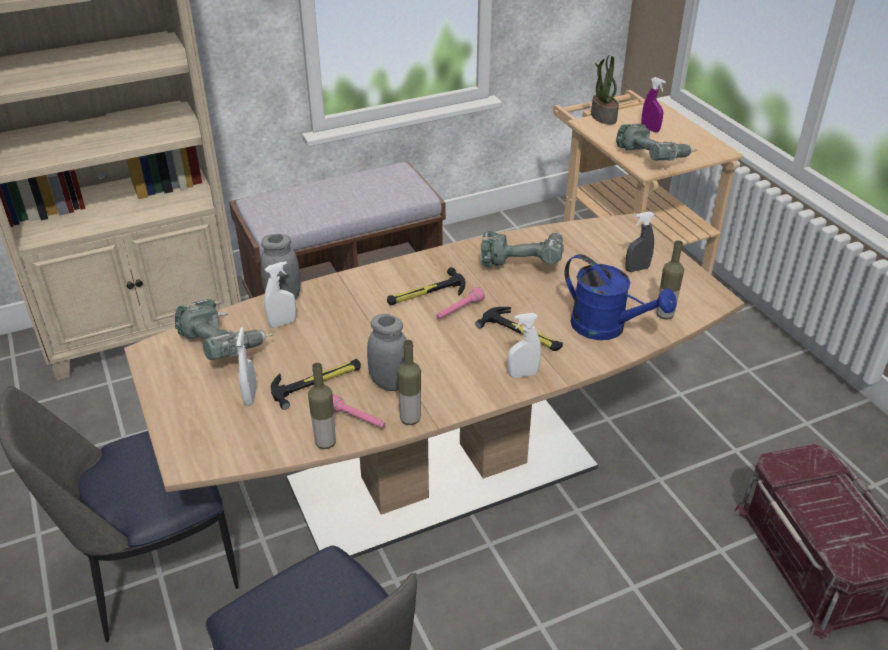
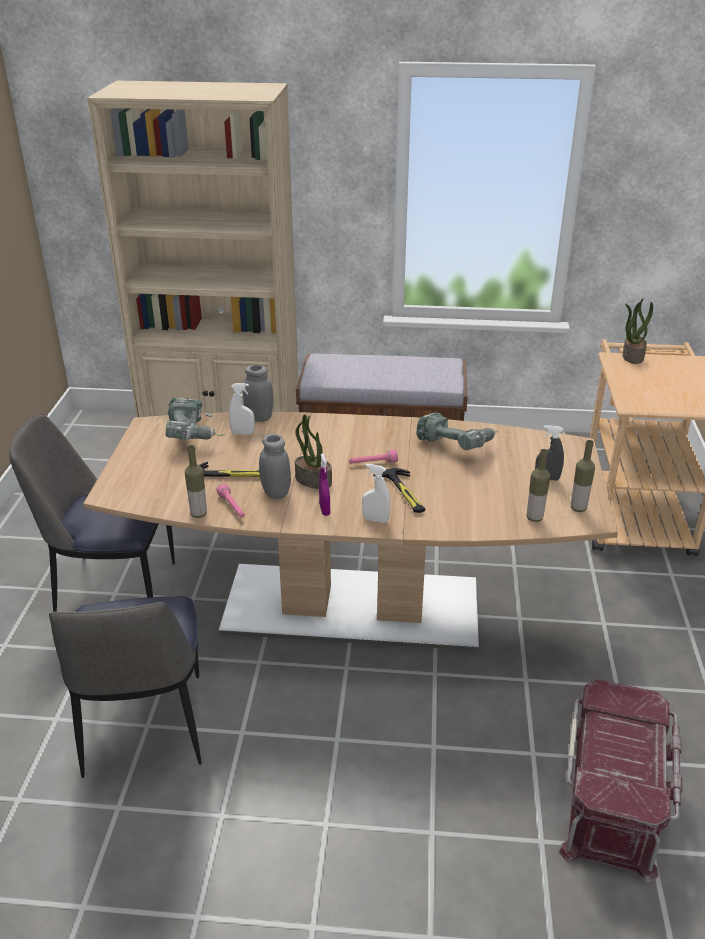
camera: 30 degrees right, 5 degrees down
(250, 396) = (180, 470): white spray bottle -> none
(410, 419) = (267, 520): bottle -> bottle (578, 508)
(415, 353) = (312, 480): none -> potted plant
(426, 293) = (360, 444): hammer -> none
(607, 328) = (475, 511): blue watering can -> none
(650, 129) = (667, 376): purple spray bottle -> purple spray bottle (324, 510)
(653, 158) = (644, 398): power drill -> none

